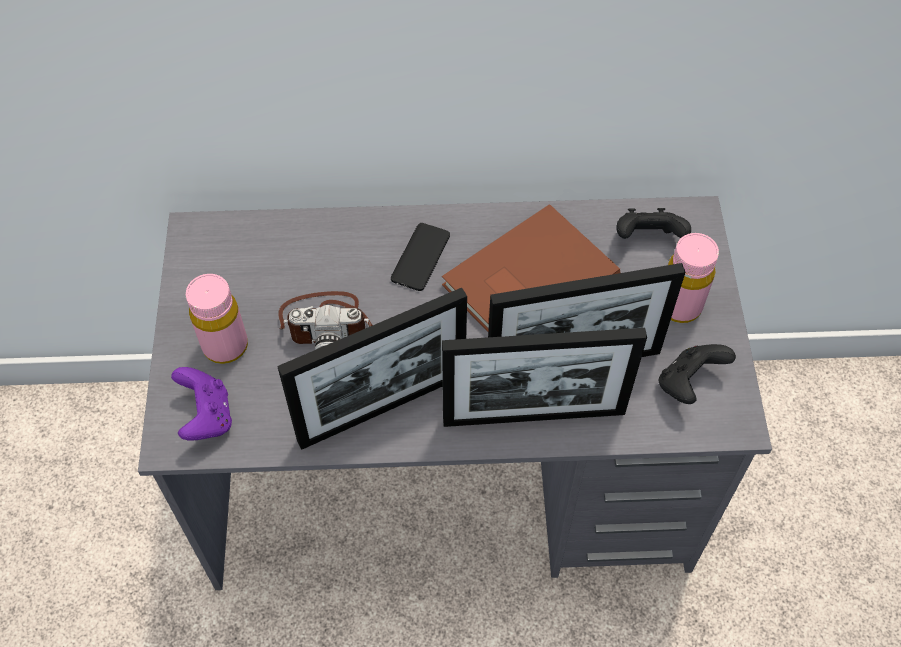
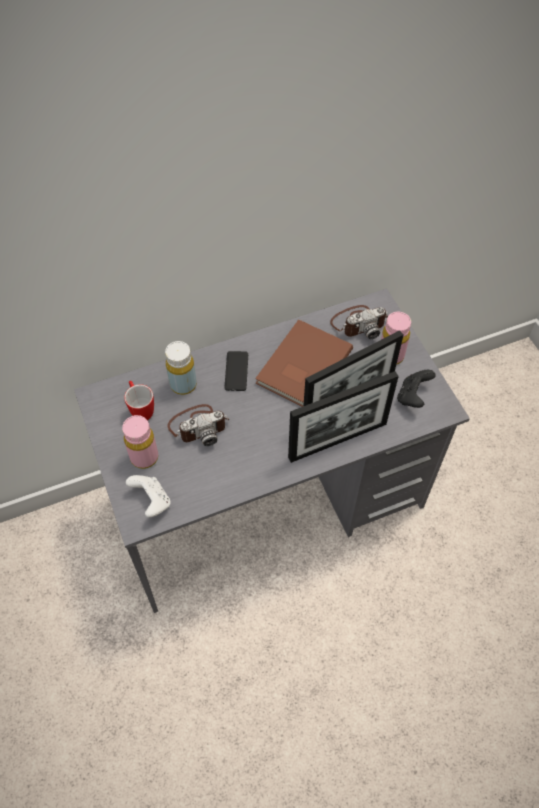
camera: 20 degrees left, 0 degrees up
(207, 417) = (152, 501): purple game controller -> white game controller
(252, 272) = (141, 409): none -> mug
(331, 253) = (183, 384): none -> yellow bottle
(382, 408) = (252, 463): picture frame -> none
(647, 238) = (358, 323): black game controller -> camera

